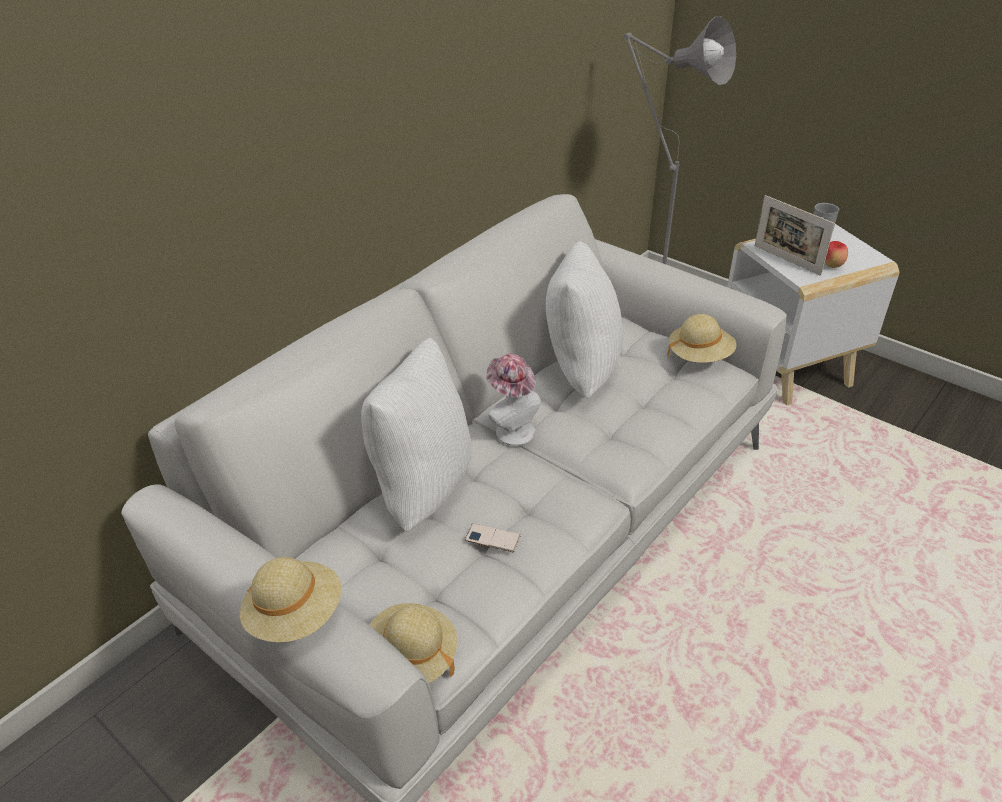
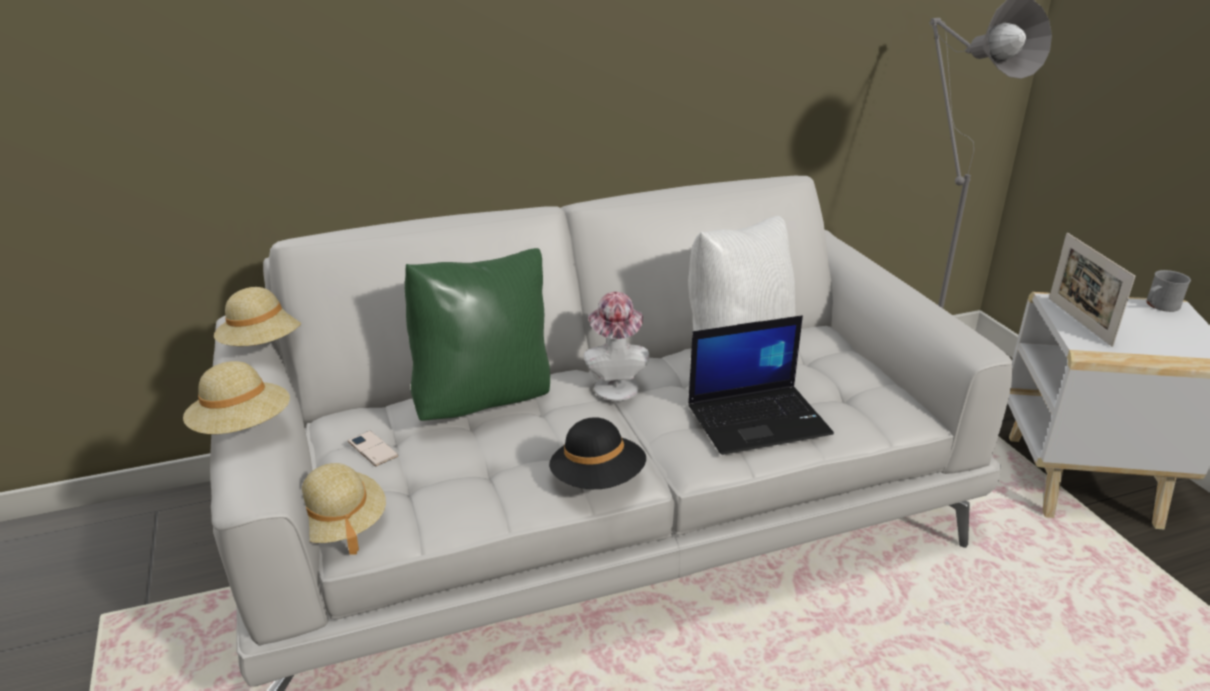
camera: 30 degrees right, 10 degrees down
(422, 486) = (484, 401): white pillow -> green pillow
(492, 538) = (501, 462): phone -> phone (372, 449)
(575, 520) = (598, 480): none -> black hat
(641, 418) = (759, 419): none -> laptop
(699, 355) = (887, 386): beige hat -> beige hat (264, 344)
(832, 266) = (1140, 342): apple -> none

